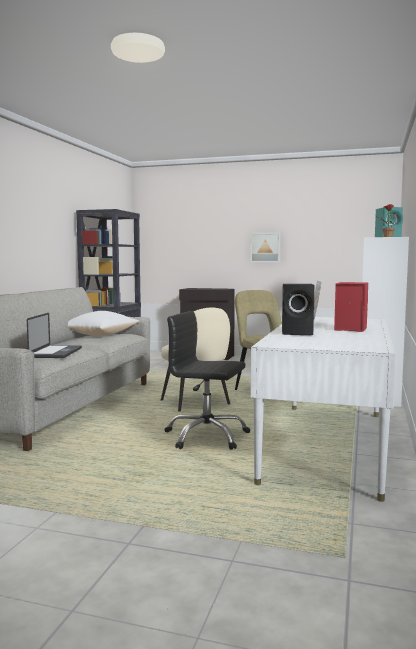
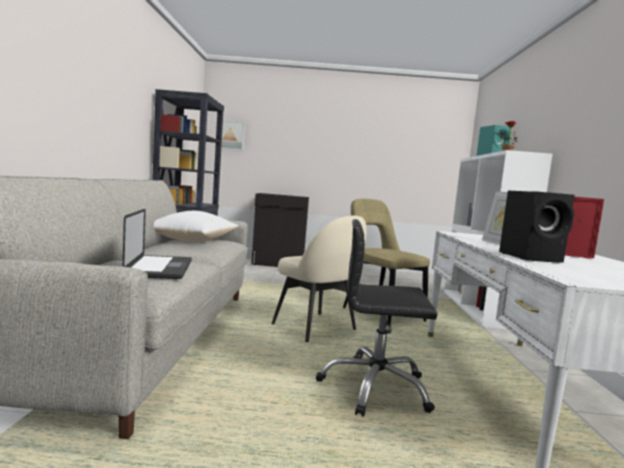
camera: 15 degrees left, 0 degrees up
(265, 247) = (343, 158): picture -> picture (230, 135)

